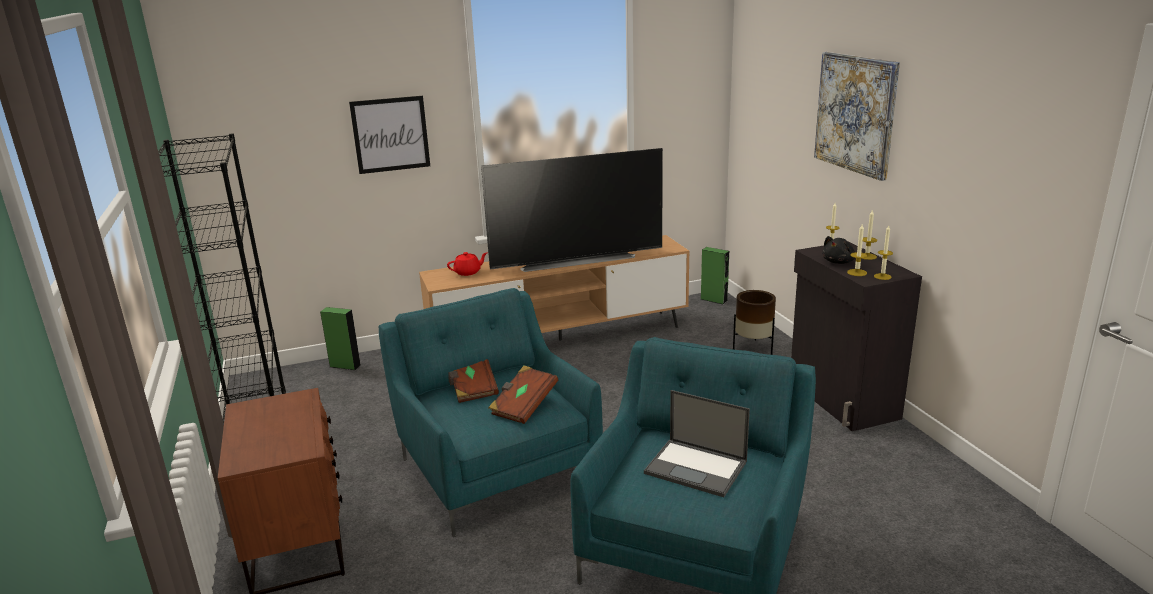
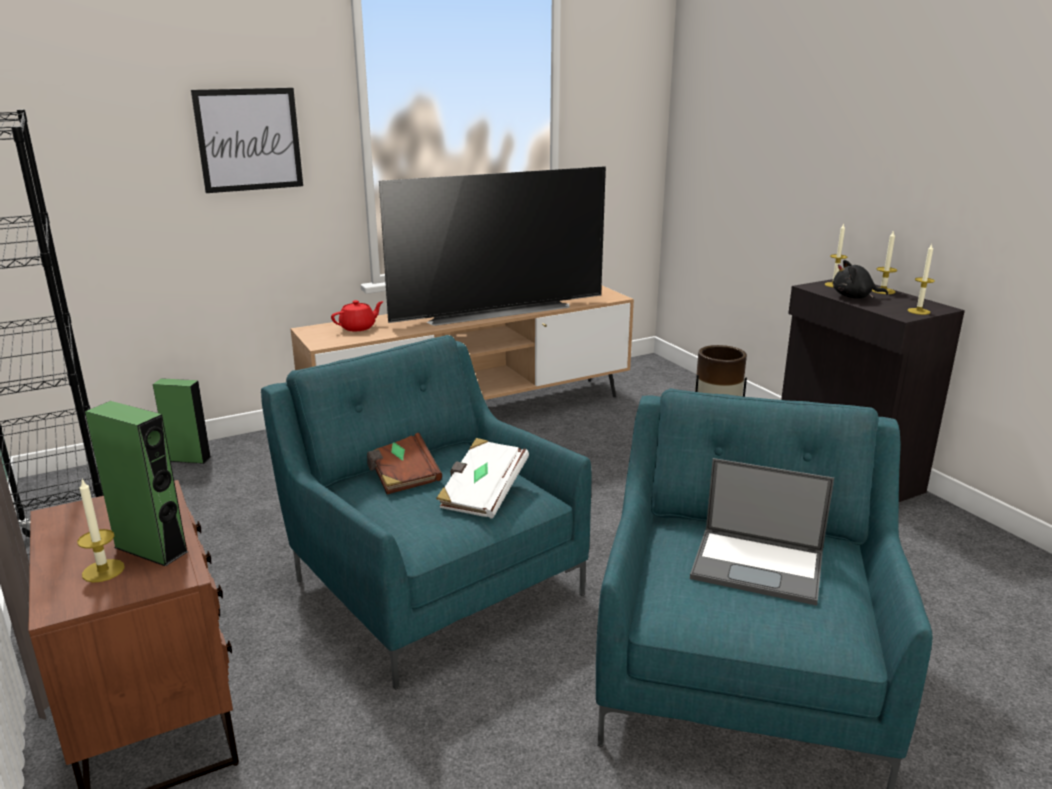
camera: 10 degrees left, 0 degrees up
(523, 406) = (482, 495): brown book -> white book
(714, 300) = (647, 365): green speaker -> green speaker (151, 549)
(839, 262) = (854, 297): black plush toy -> black plush toy turned 60 degrees clockwise
(856, 113) = (864, 113): picture -> none
(857, 272) = (884, 307): candle -> candle (103, 570)

